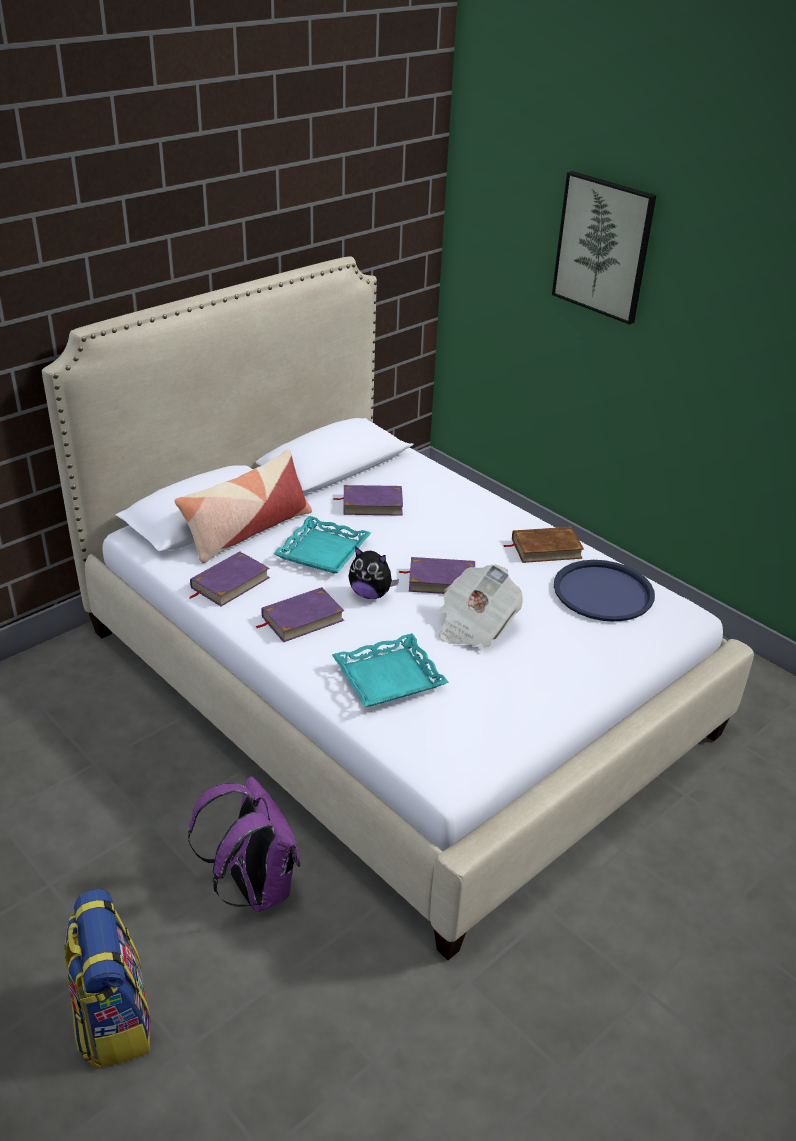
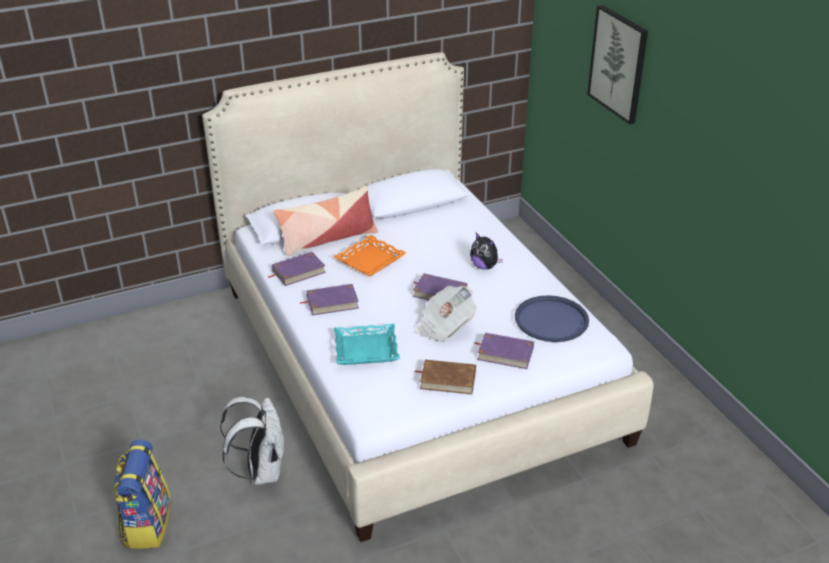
camera: 20 degrees right, 0 degrees up
(254, 887) = (261, 471): purple backpack -> white backpack
(323, 551) = (370, 260): turquoise tray -> orange tray
(371, 594) = (386, 294): plush toy -> plush toy (484, 266)
(372, 504) = (422, 233): purple book -> purple book (505, 353)
(546, 548) = (528, 283): brown book -> brown book (447, 379)

